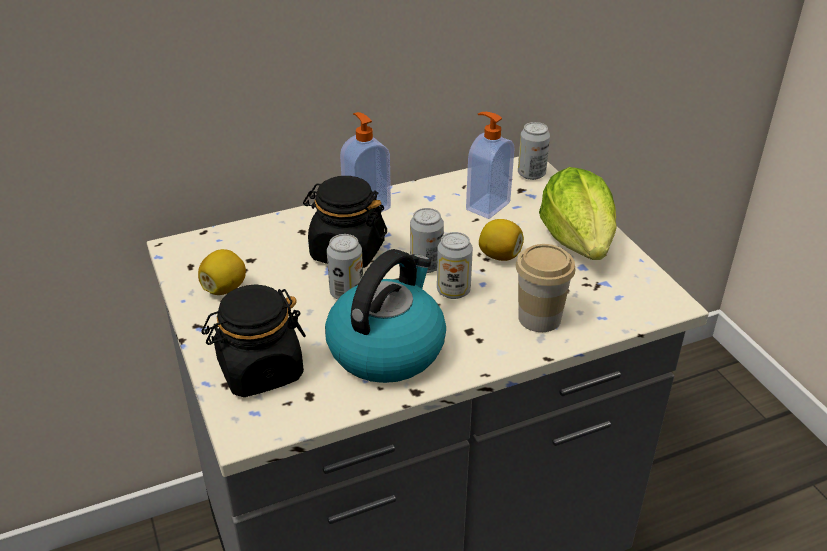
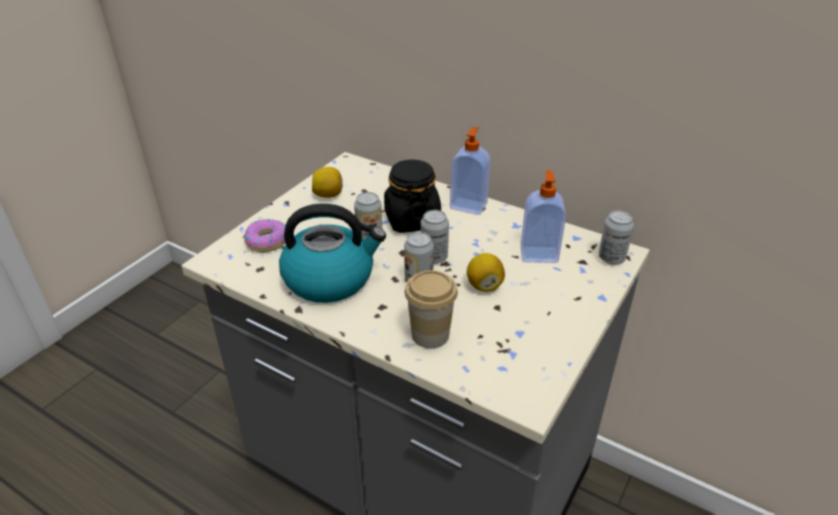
camera: 55 degrees right, 0 degrees up
(260, 370) = (267, 241): black jar -> donut
(579, 241) = (551, 318): lettuce -> none

